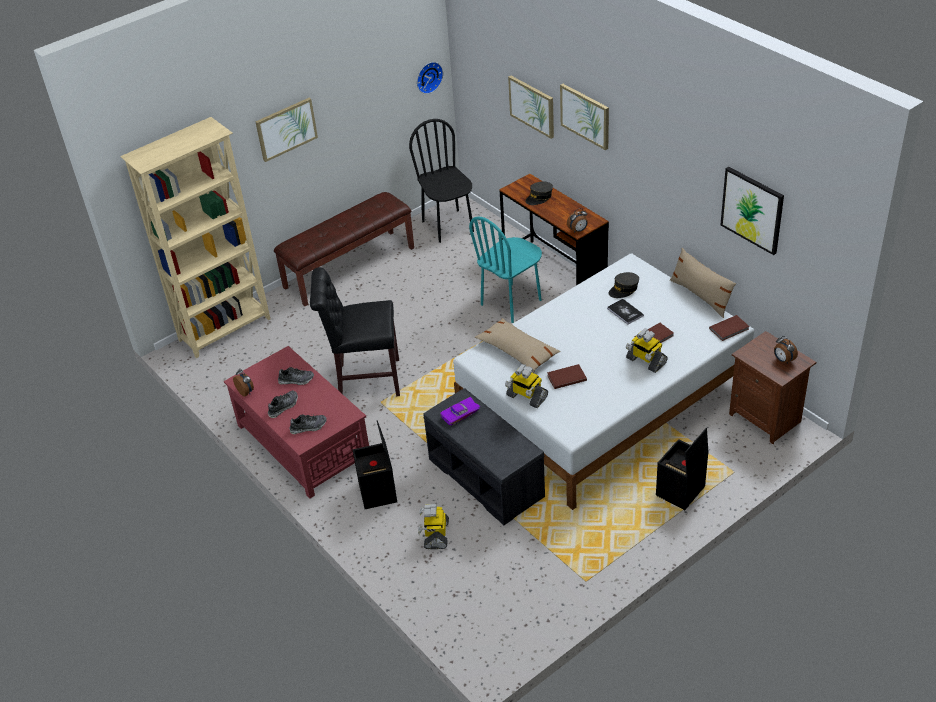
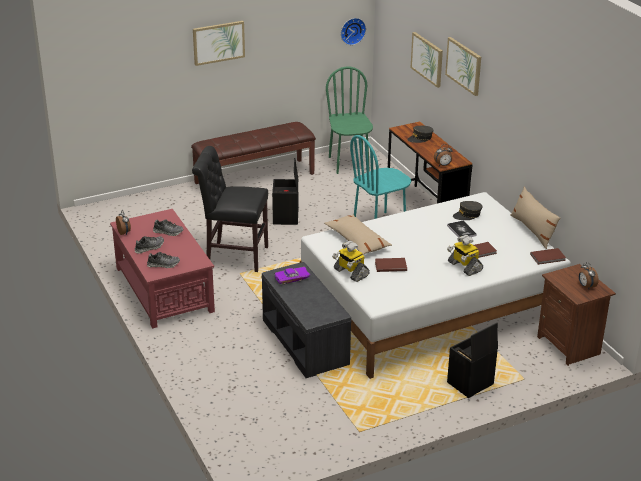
camera: 10 degrees right, 10 degrees down
(226, 330) = (136, 202): beige bookcase -> none
(378, 492) = (210, 335): black storage box -> black storage box (286, 217)
(435, 534) = (245, 373): toy robot -> none
(448, 226) = (349, 164): black chair -> green chair
(752, 210) = (578, 147): picture -> none

